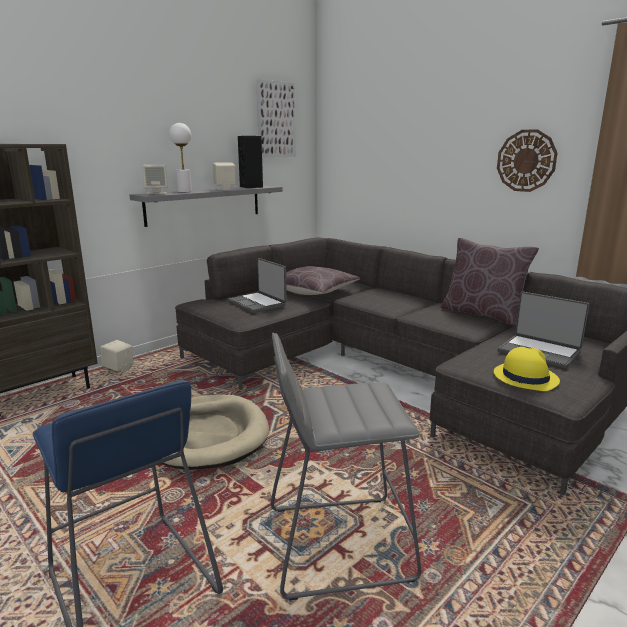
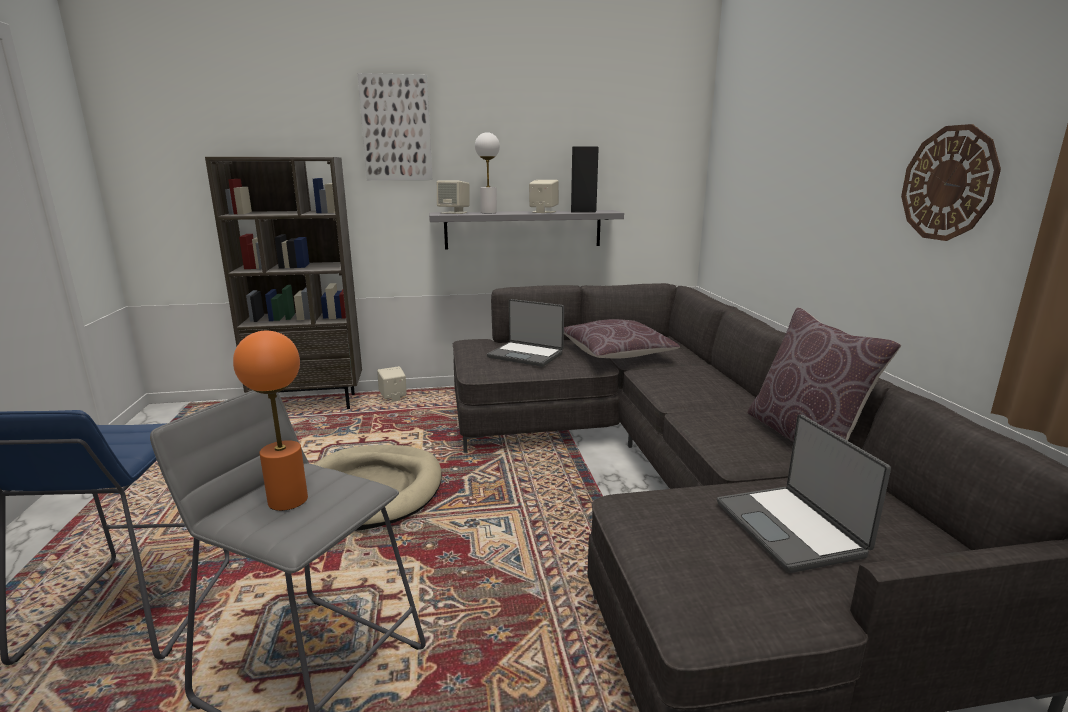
camera: 35 degrees right, 0 degrees up
(258, 303) = (526, 355): laptop -> laptop turned 60 degrees counterclockwise
(276, 120) = (638, 126): picture -> picture (396, 128)
(347, 406) = (288, 500): none -> orange table lamp
(525, 377) = (687, 559): yellow hat -> none

